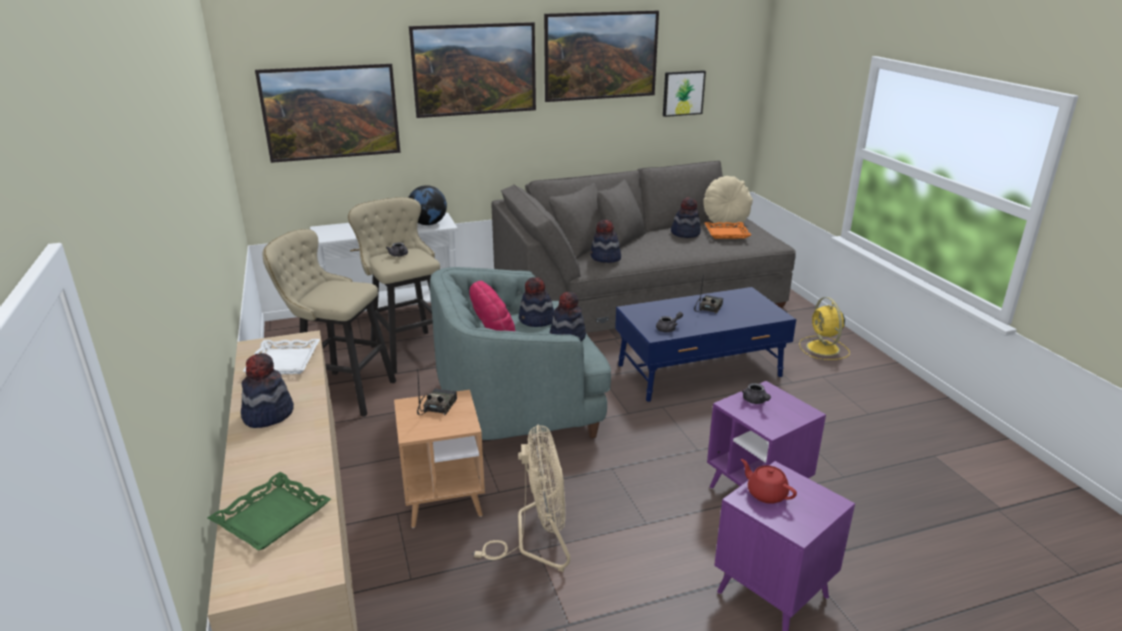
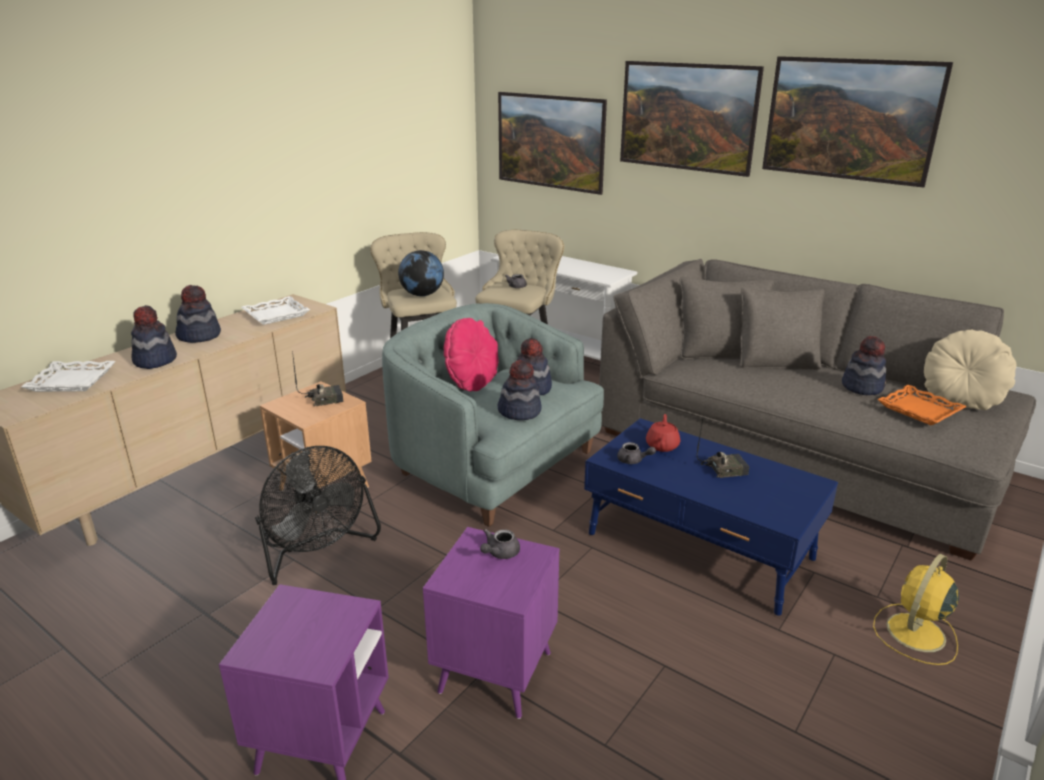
camera: 55 degrees right, 0 degrees up
(272, 517) = (71, 381): green tray -> white tray
(428, 224) = (597, 274): globe -> globe (422, 295)
(536, 535) = (312, 551): beige fan -> black fan
(605, 258) = (709, 369): hat -> hat (154, 360)
(683, 93) = (978, 193): picture -> none
(766, 493) = (307, 610): red teapot -> red teapot (662, 445)

